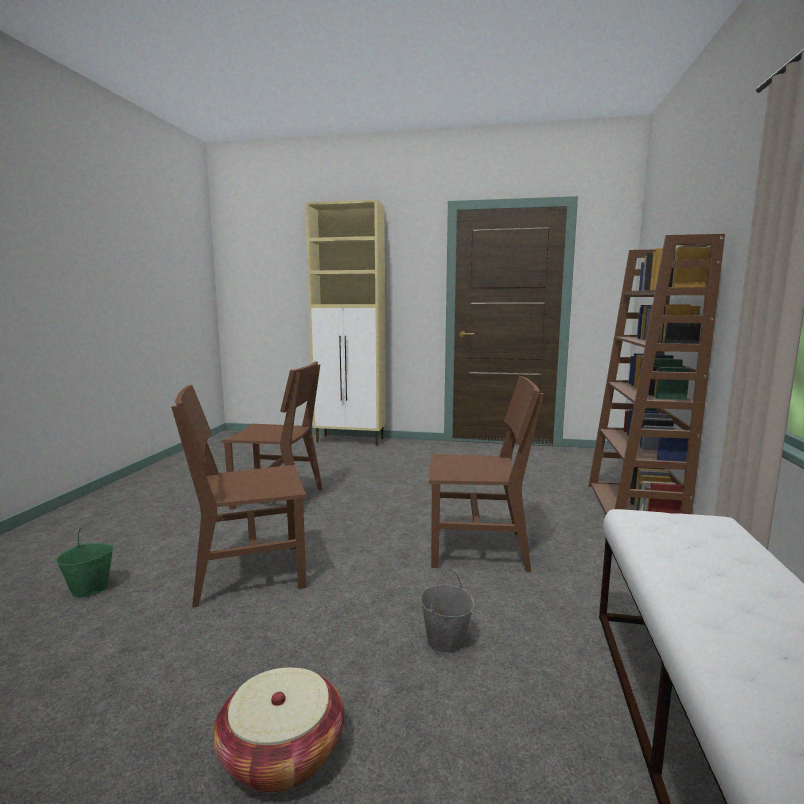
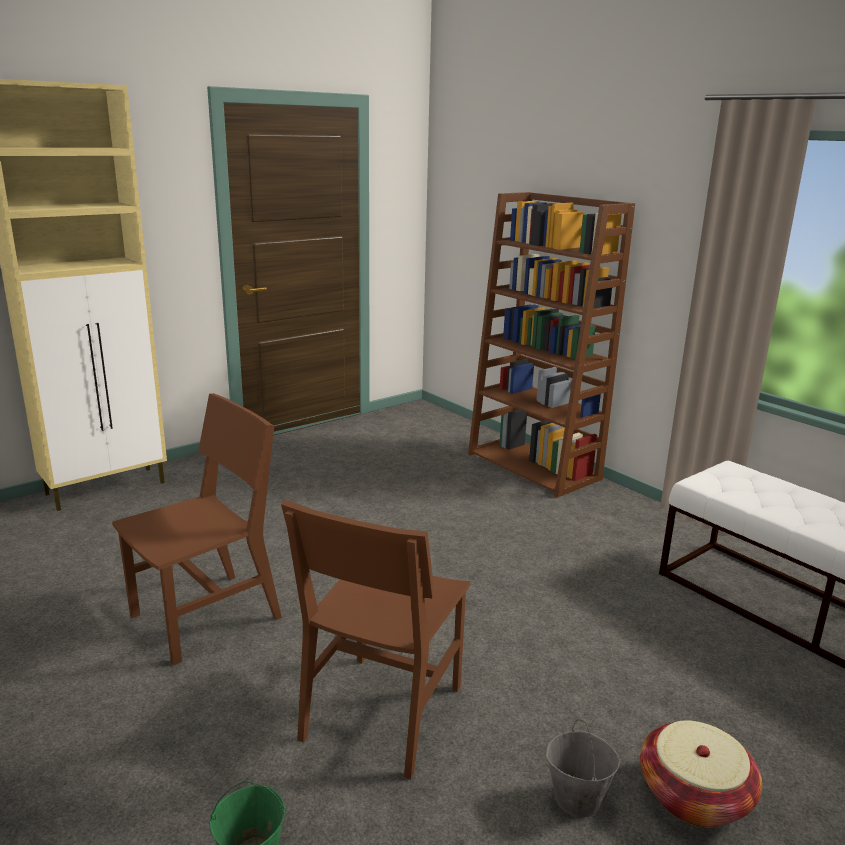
camera: 50 degrees left, 10 degrees up
(445, 641) = (624, 652): grey bucket -> grey bucket (576, 799)
(478, 549) = (508, 563): brown chair -> none

